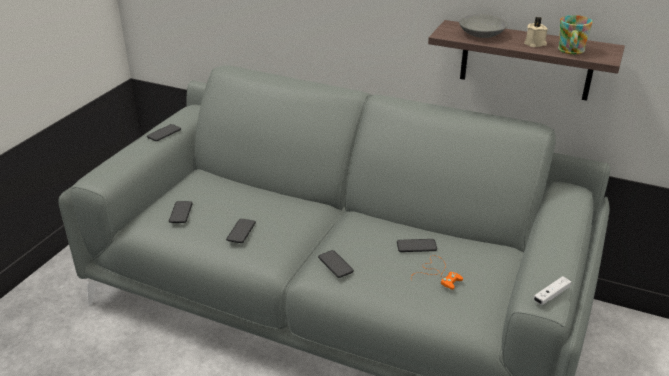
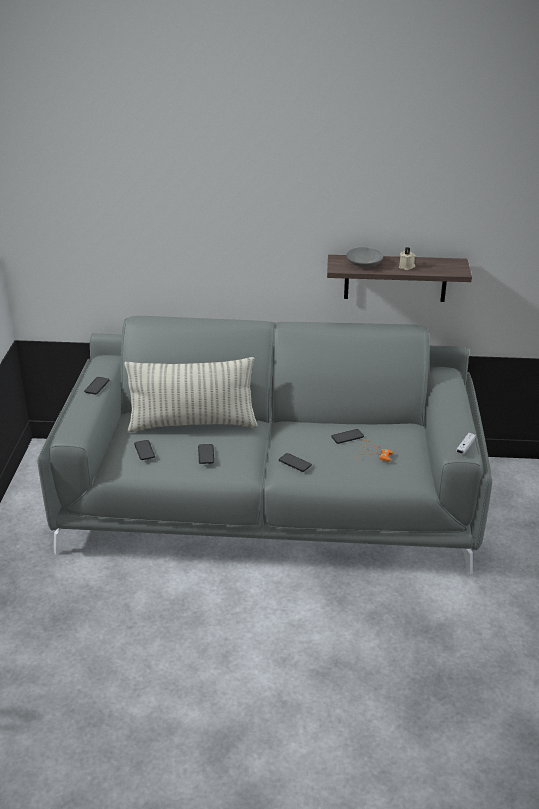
camera: 20 degrees left, 0 degrees up
(251, 194) = (193, 424): none -> pillow
(570, 51) = (434, 269): mug -> none

